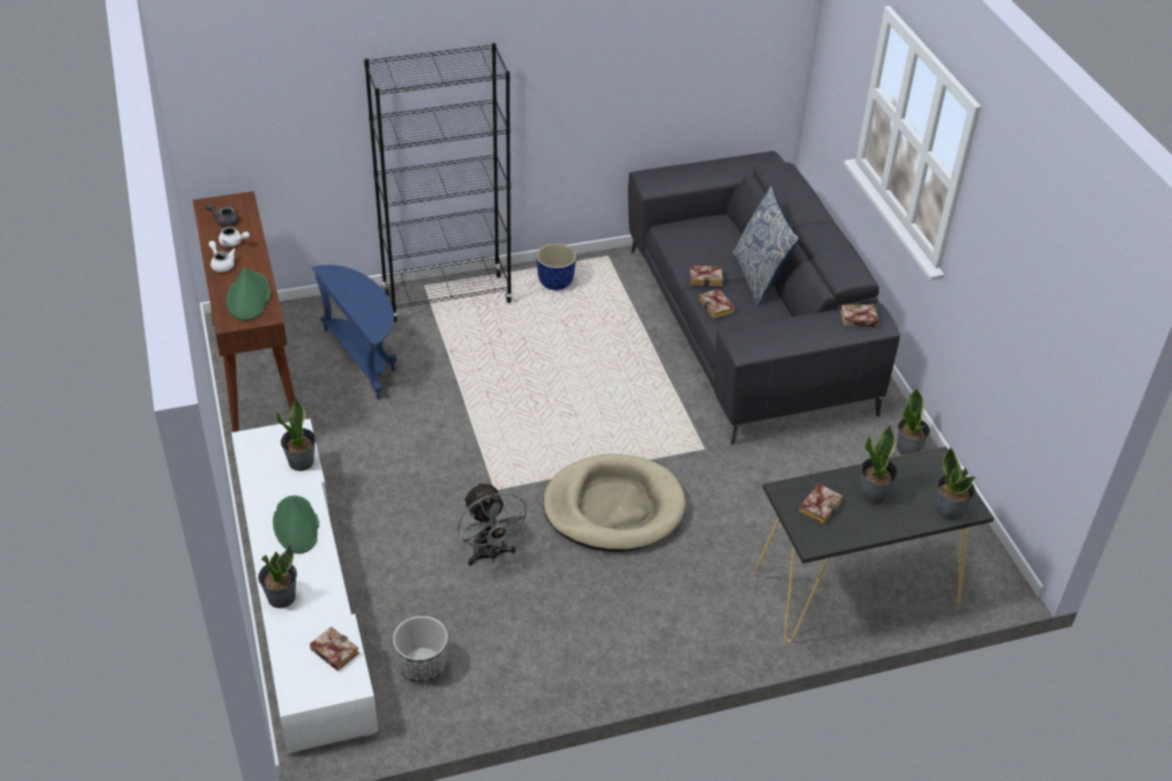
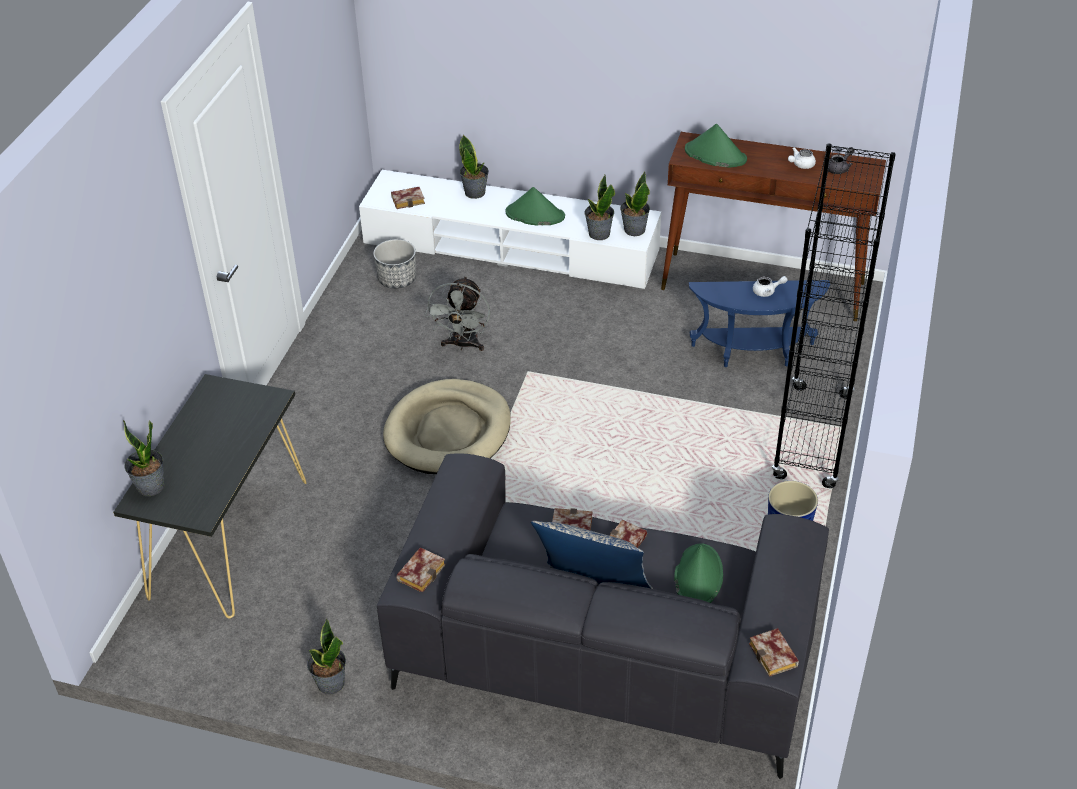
camera: 125 degrees right, 0 degrees up
(222, 264) = (773, 153): white teapot -> white teapot (767, 291)
(490, 555) = (463, 345): grey fan -> grey fan turned 90 degrees counterclockwise
(702, 237) = (698, 576): none -> green hat
(819, 505) = (240, 410): book -> book (775, 656)
(873, 494) = (215, 449): potted plant -> potted plant (634, 230)

